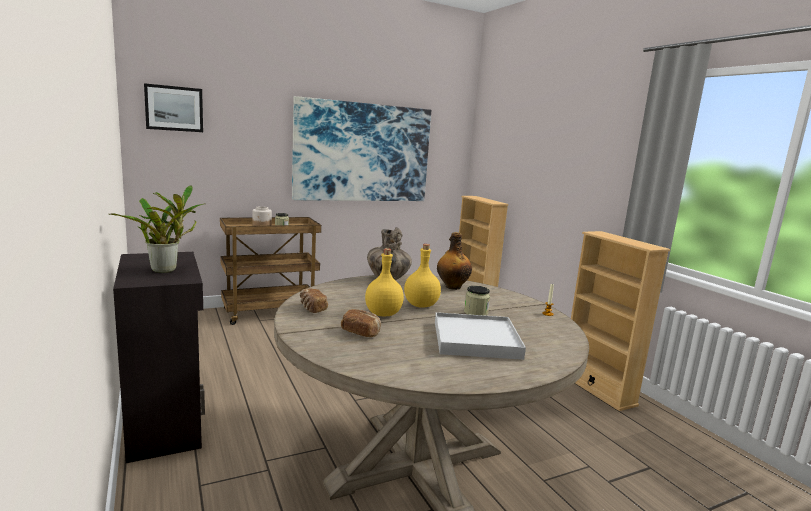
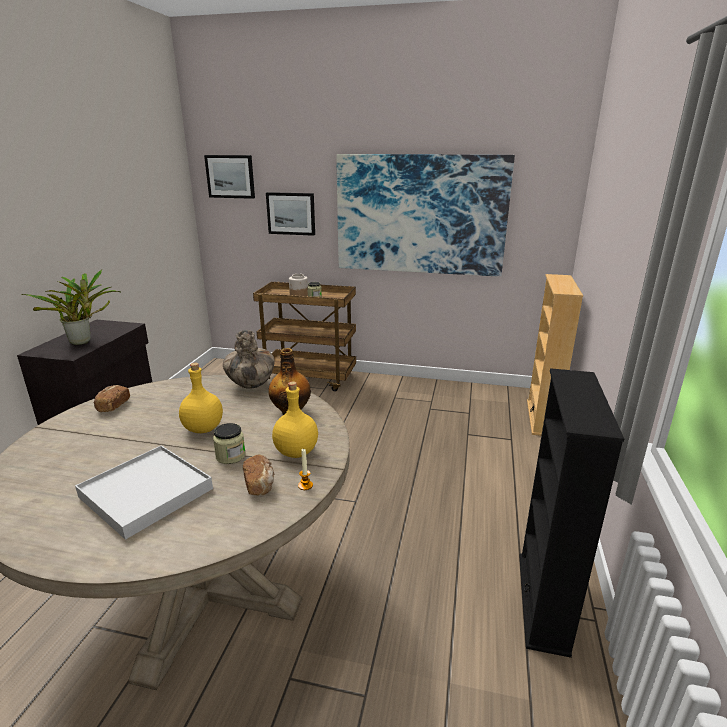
camera: 40 degrees right, 10 degrees up
(243, 149) = (291, 213): none -> picture
(361, 332) = (84, 446): bread -> bread (260, 484)
(383, 313) = (149, 429): yellow bottle -> yellow bottle (297, 452)
(597, 389) = (543, 601): beige bookcase -> black bookcase

